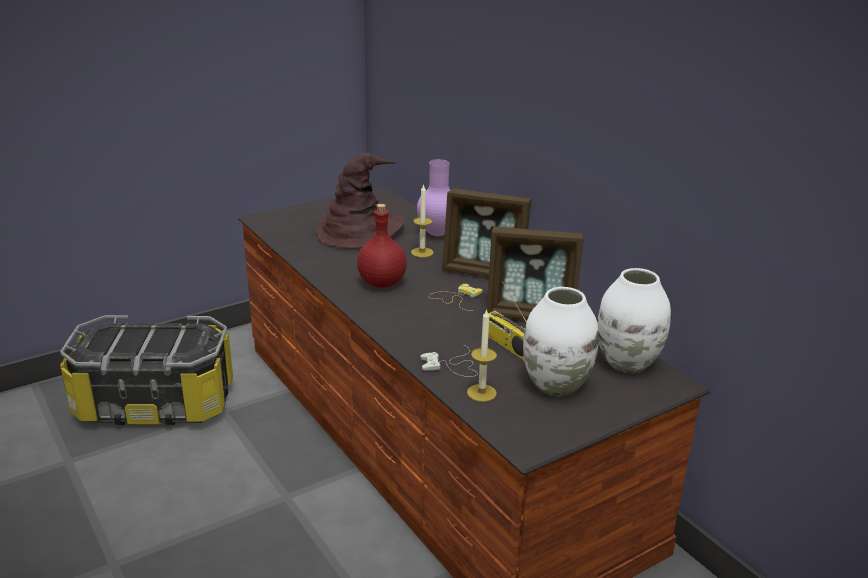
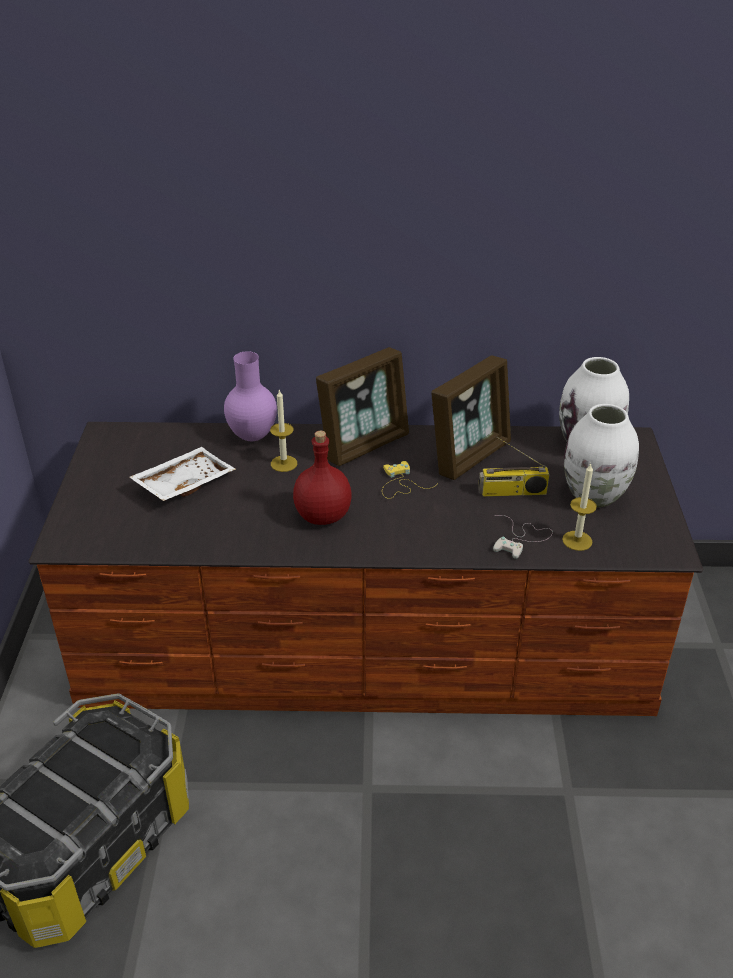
camera: 55 degrees left, 10 degrees up
(359, 230) = (183, 483): brown hat -> white tray

